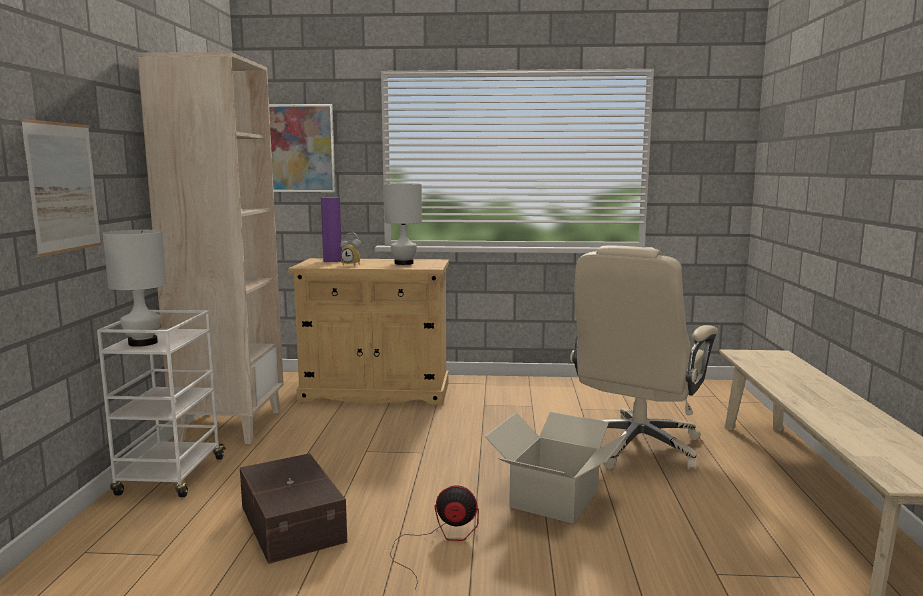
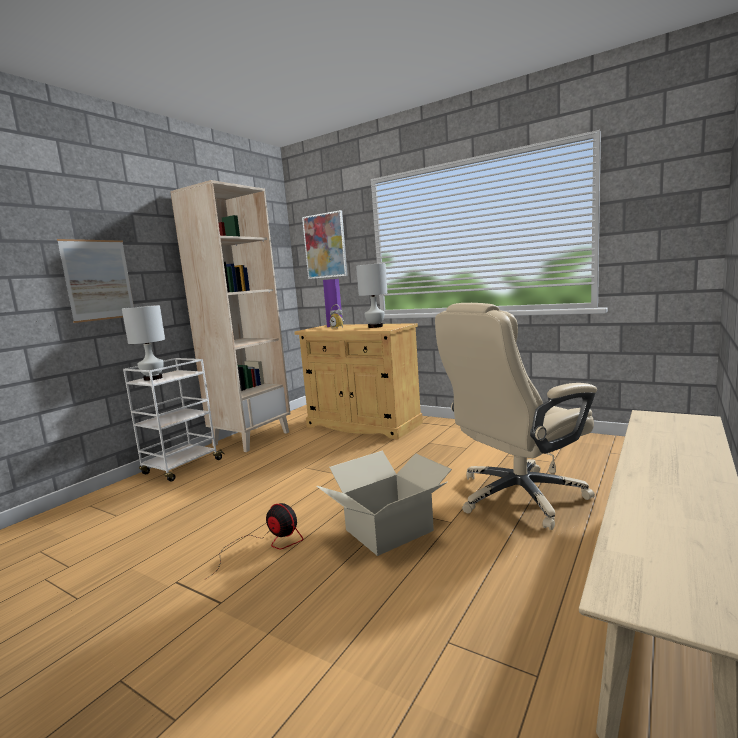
camera: 30 degrees right, 0 degrees up
(293, 522) = (201, 510): brown storage box -> none

